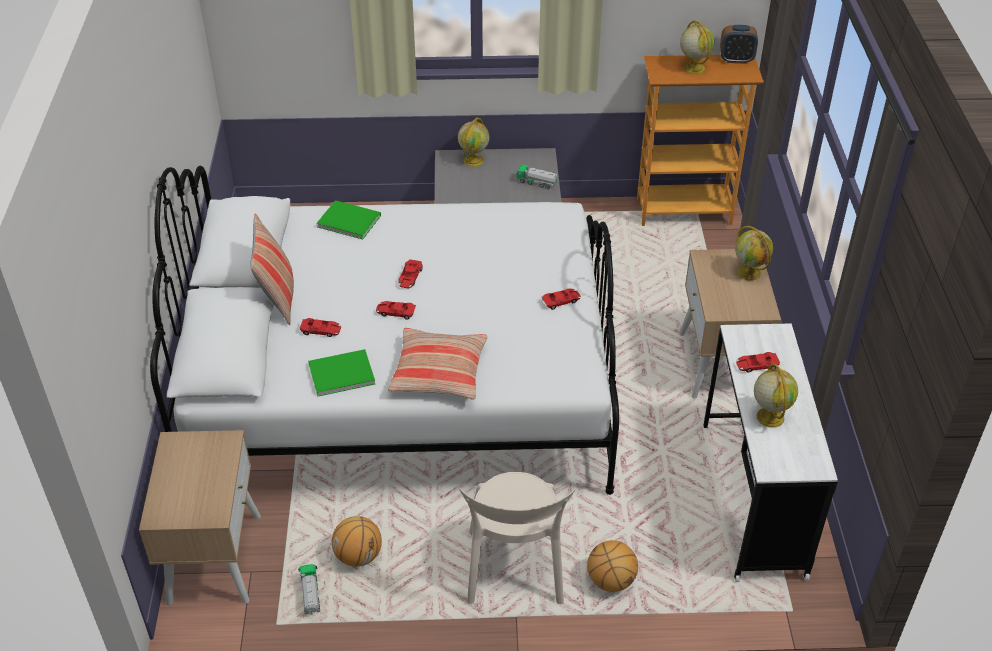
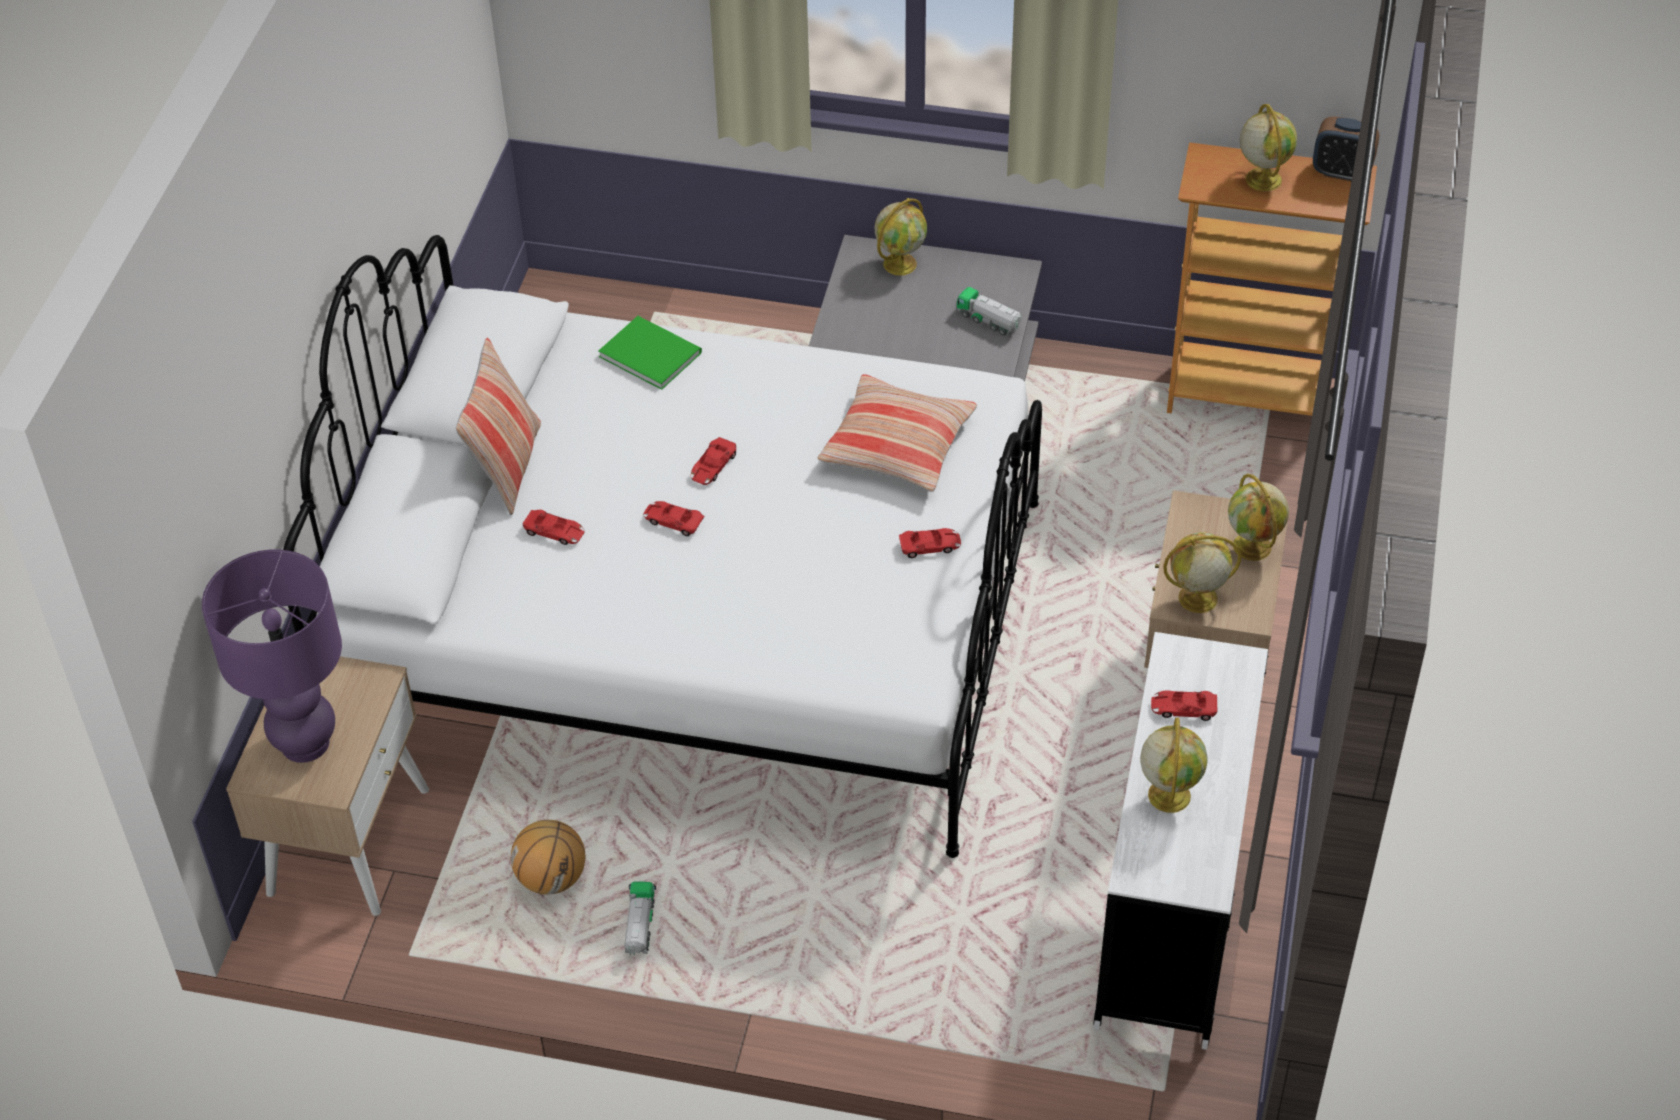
camera: 15 degrees right, 5 degrees up
(187, 490) = (305, 744): none -> purple table lamp
(311, 595) = (468, 923): toy truck -> toy truck (640, 927)
(339, 373) = (561, 606): green book -> none
(439, 372) = (706, 630): pillow -> pillow (897, 445)
(515, 572) = (770, 948): beige chair -> none
(610, 581) = (907, 989): basketball -> none
(729, 306) = (1196, 598): none -> globe

